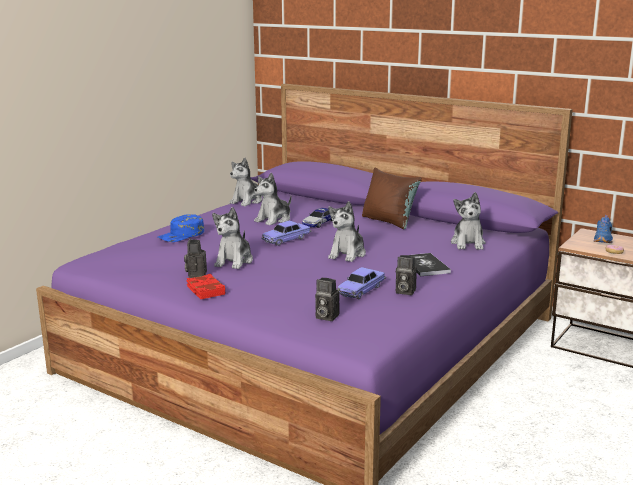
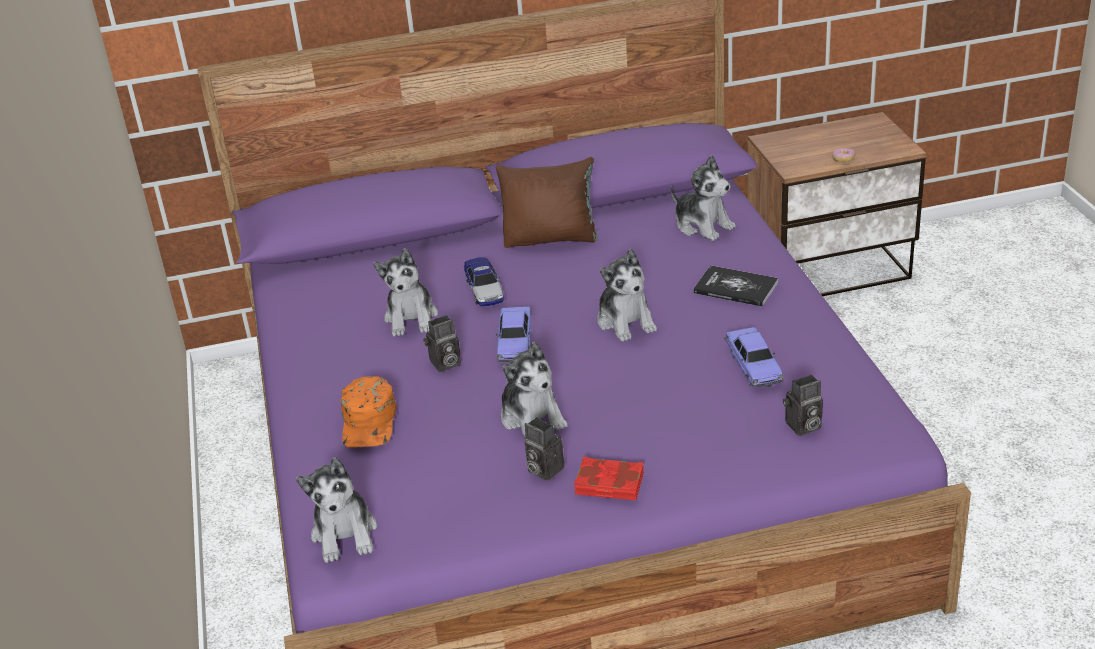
camera: 45 degrees left, 15 degrees up
(181, 235) = (369, 422): blue cap -> orange cap
(247, 201) = (293, 305): plush toy -> plush toy (345, 534)
(404, 291) = (792, 339): camera -> camera (444, 364)
(603, 239) = (799, 143): blue shoe -> none

